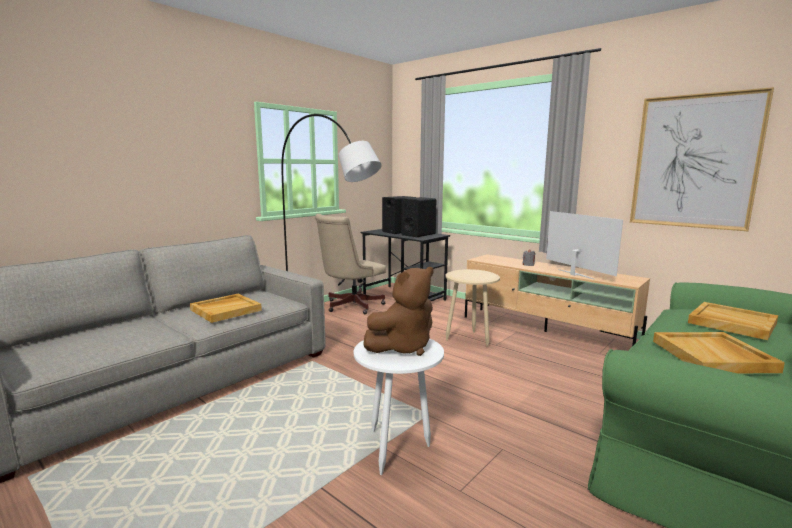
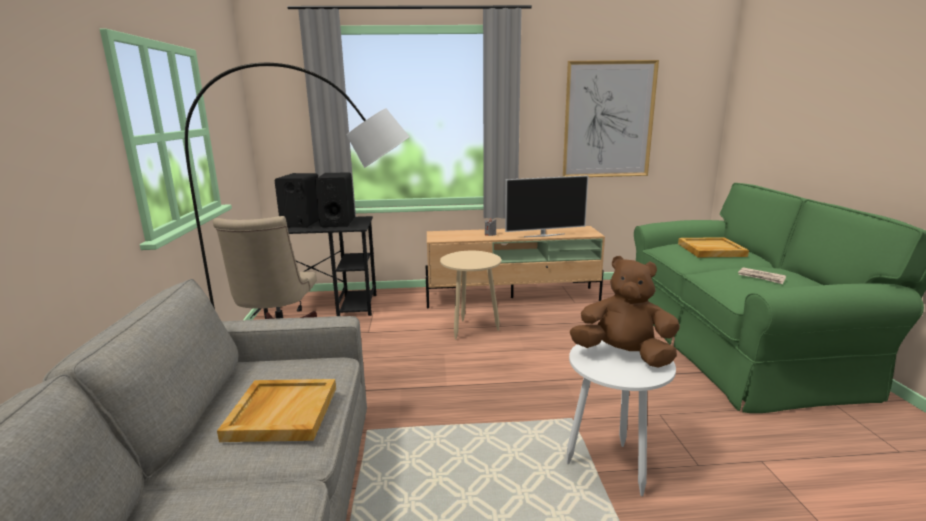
camera: 45 degrees left, 5 degrees up
(403, 347) = (623, 355): brown plush toy -> brown plush toy turned 75 degrees counterclockwise
(575, 274) = (544, 235): television -> television turned 150 degrees clockwise
(713, 356) = (761, 277): beige tray -> newspaper

